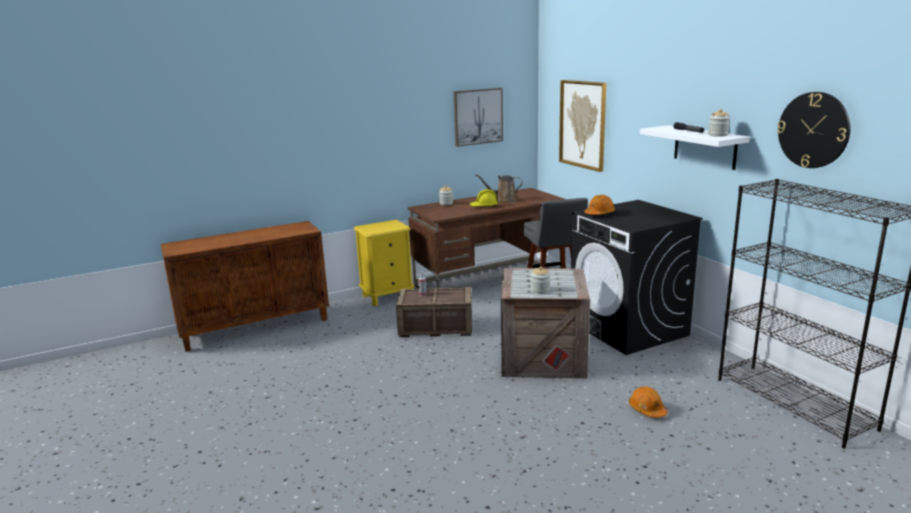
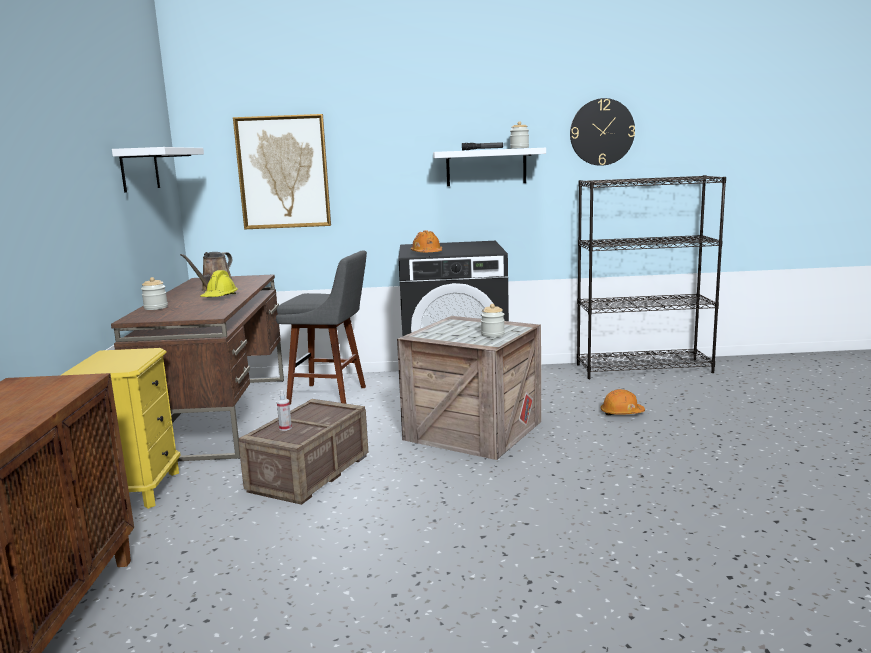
camera: 65 degrees left, 5 degrees down
(478, 116) = (140, 169): picture -> white shelf

